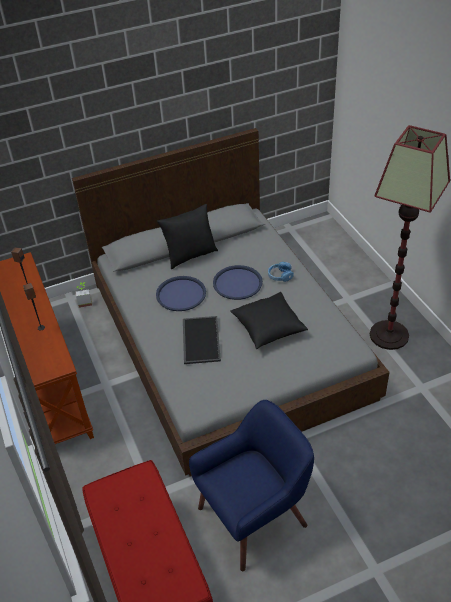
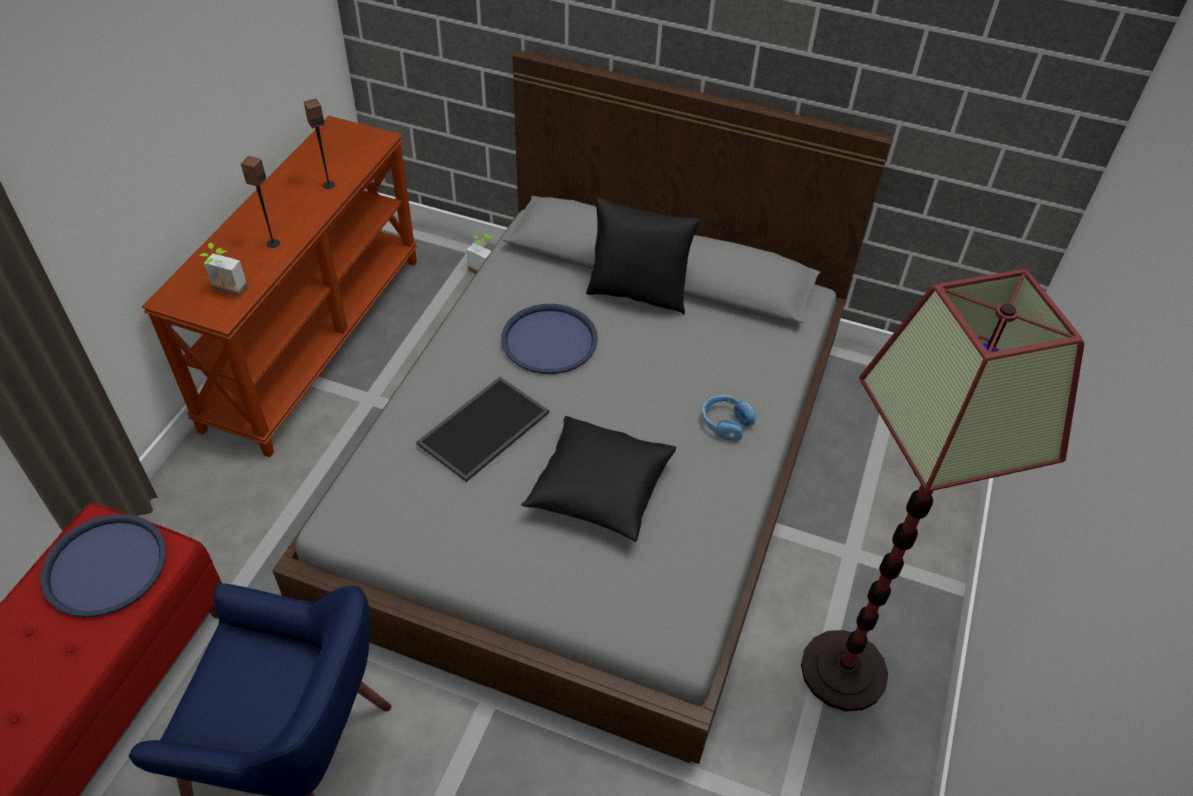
camera: 40 degrees right, 5 degrees up
(51, 358) = (227, 293): none -> potted plant
(237, 283) = (647, 385): blue tray -> blue tray (106, 566)

